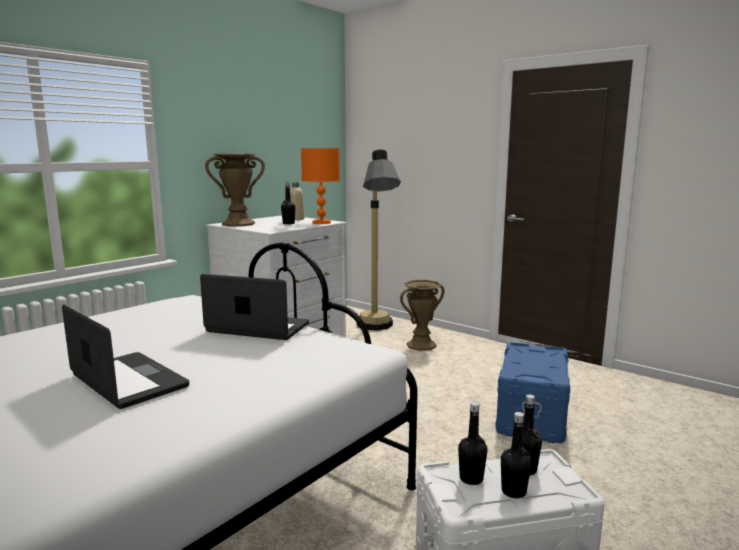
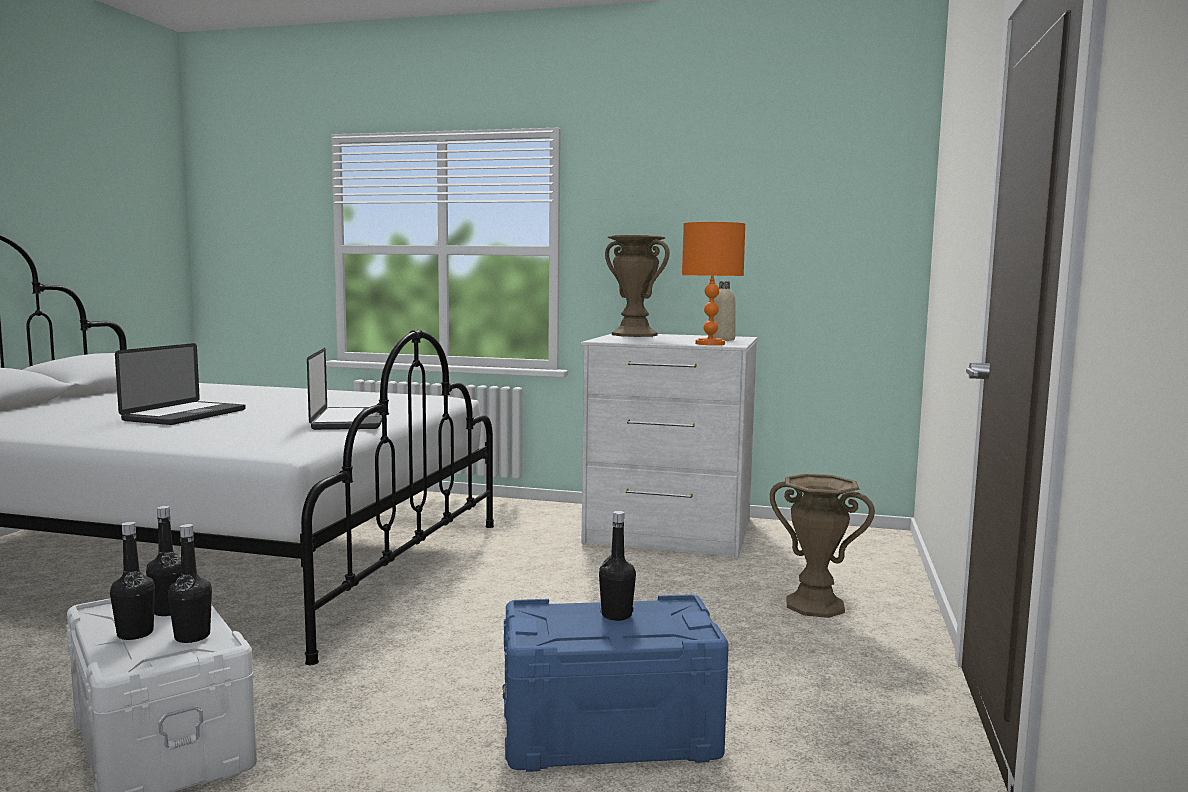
camera: 65 degrees right, 5 degrees down
(288, 223) = (674, 340): black bottle -> black bottle (616, 615)
(377, 330) = (831, 566): floor lamp -> none

